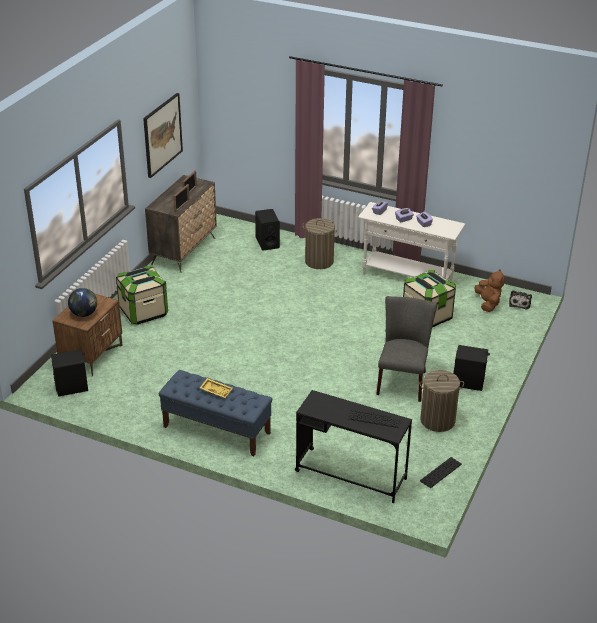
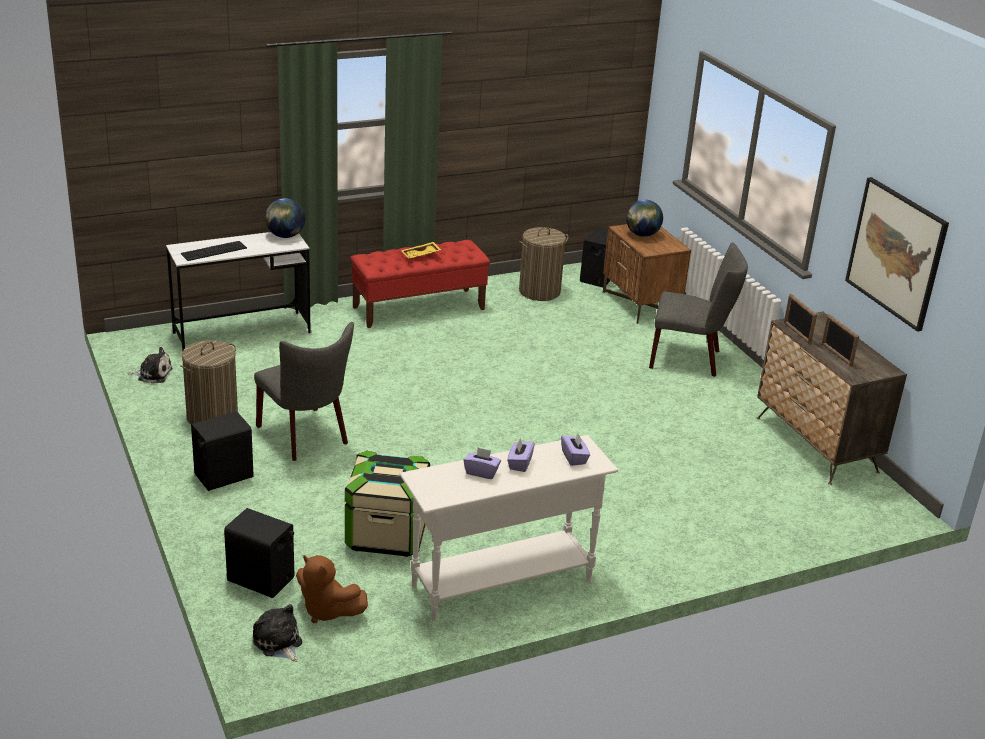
camera: 130 degrees right, 5 degrees down
(143, 312) = (690, 359): storage box -> grey chair
(216, 430) = (419, 308): blue bench -> red bench
(267, 243) = (764, 519): black speaker -> black speaker (261, 579)
(312, 408) = (285, 236): none -> globe
(319, 261) = (651, 532): laundry basket -> laundry basket (539, 291)
(350, 475) = (242, 333): black desk -> white desk
(441, 472) = (153, 374): keyboard -> plush toy

